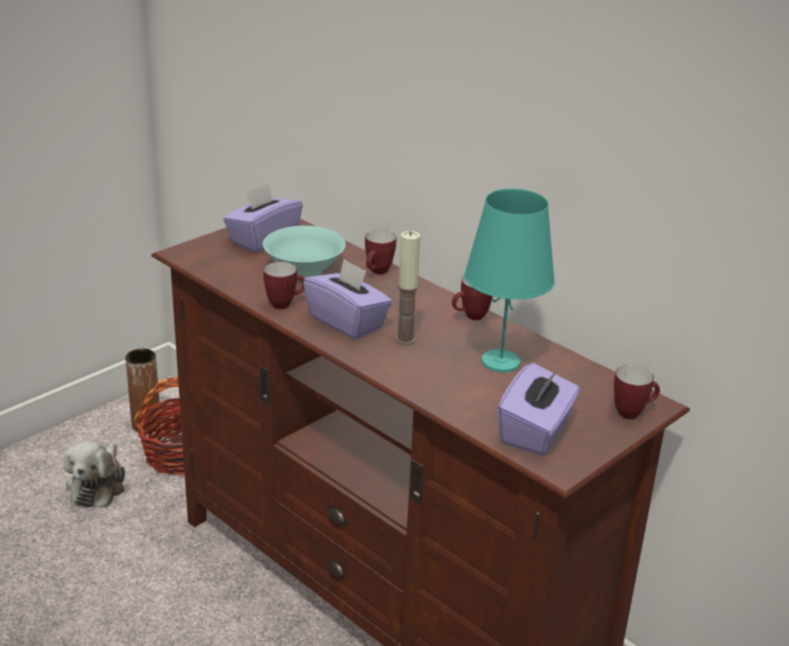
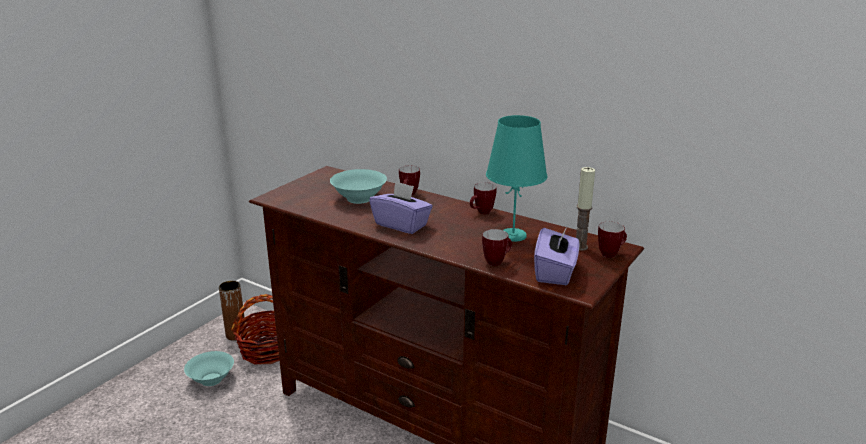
camera: 10 degrees left, 5 degrees down
(97, 485) = (211, 379): plush toy -> turquoise bowl
(263, 239) = (323, 184): purple tissue box -> none
(285, 304) = (355, 219): mug -> mug (497, 262)
(405, 339) = (444, 230): candle -> candle (580, 247)

